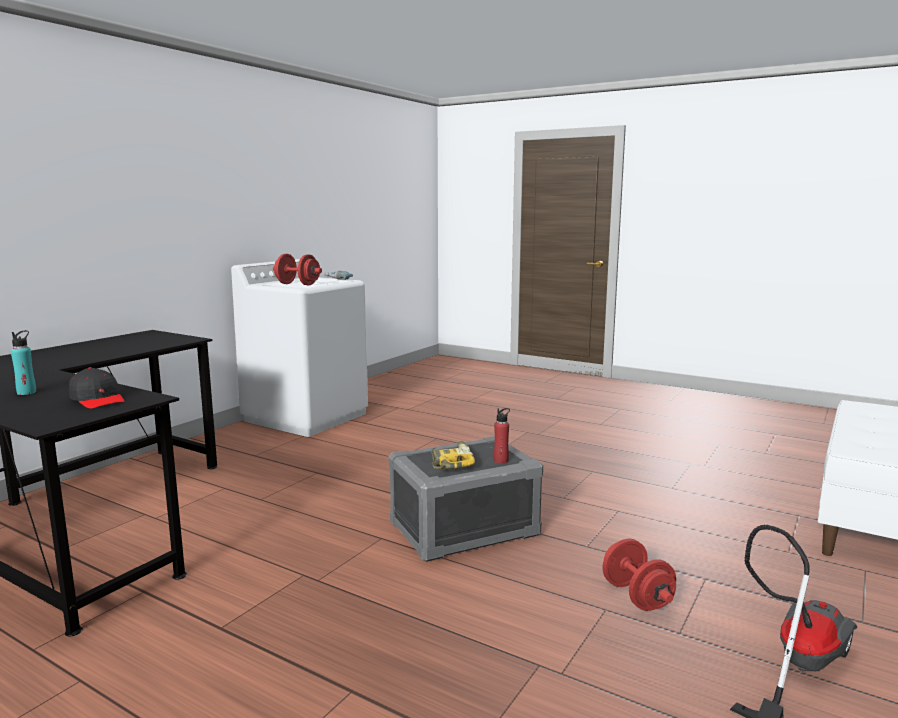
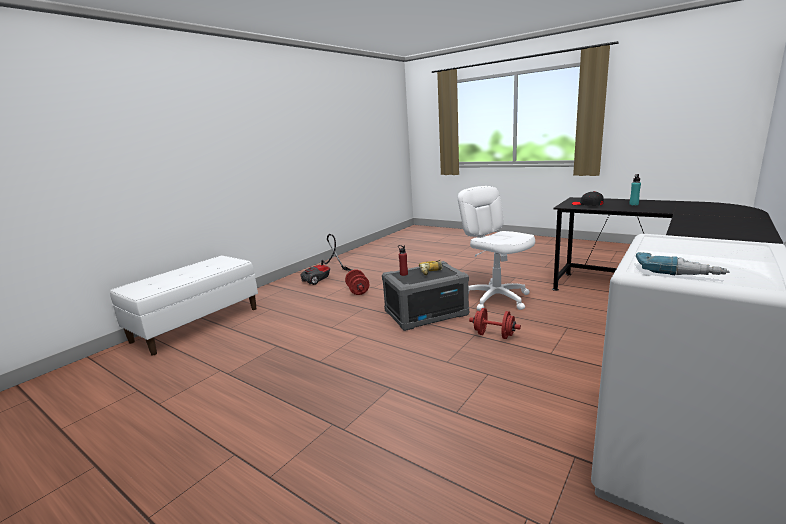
camera: 175 degrees left, 5 degrees up
(297, 284) = (688, 245): red dumbbell -> red dumbbell (494, 335)
(321, 556) = (496, 298): none -> white office chair

